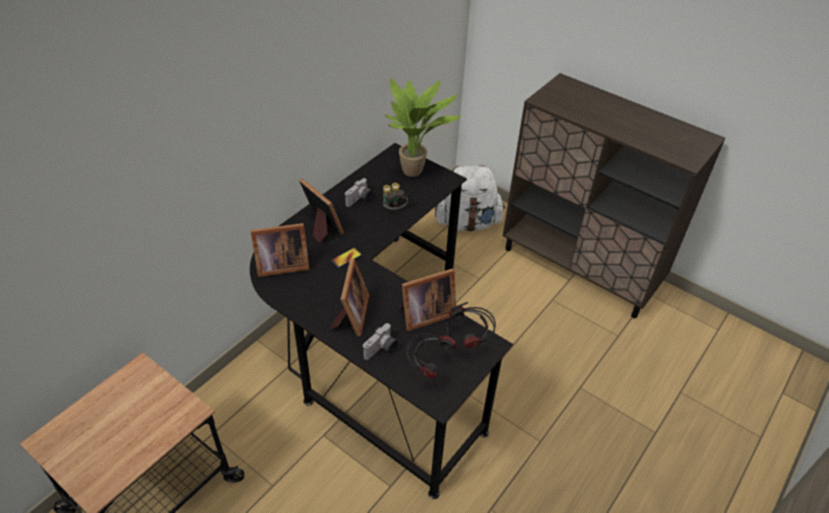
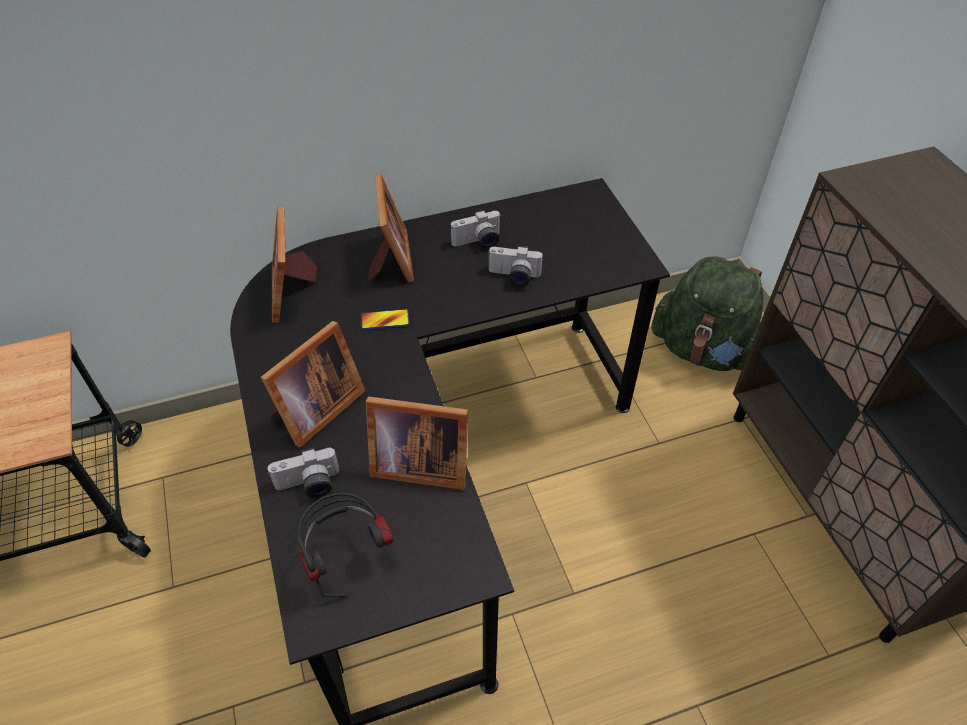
camera: 35 degrees right, 5 degrees up
(280, 265) = (292, 290): picture frame -> picture frame turned 60 degrees clockwise
(393, 209) = (513, 277): binoculars -> camera
(415, 172) = (595, 233): potted plant -> none
(467, 222) = (703, 350): white backpack -> green backpack
(470, 341) = (449, 546): headphones -> none

